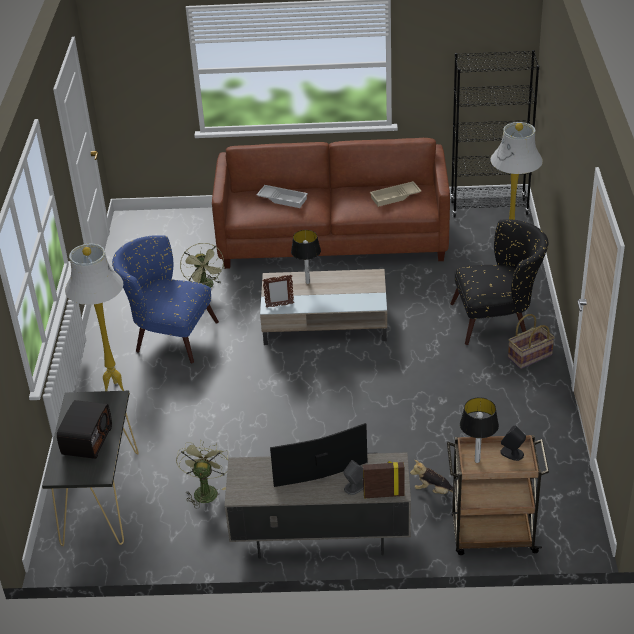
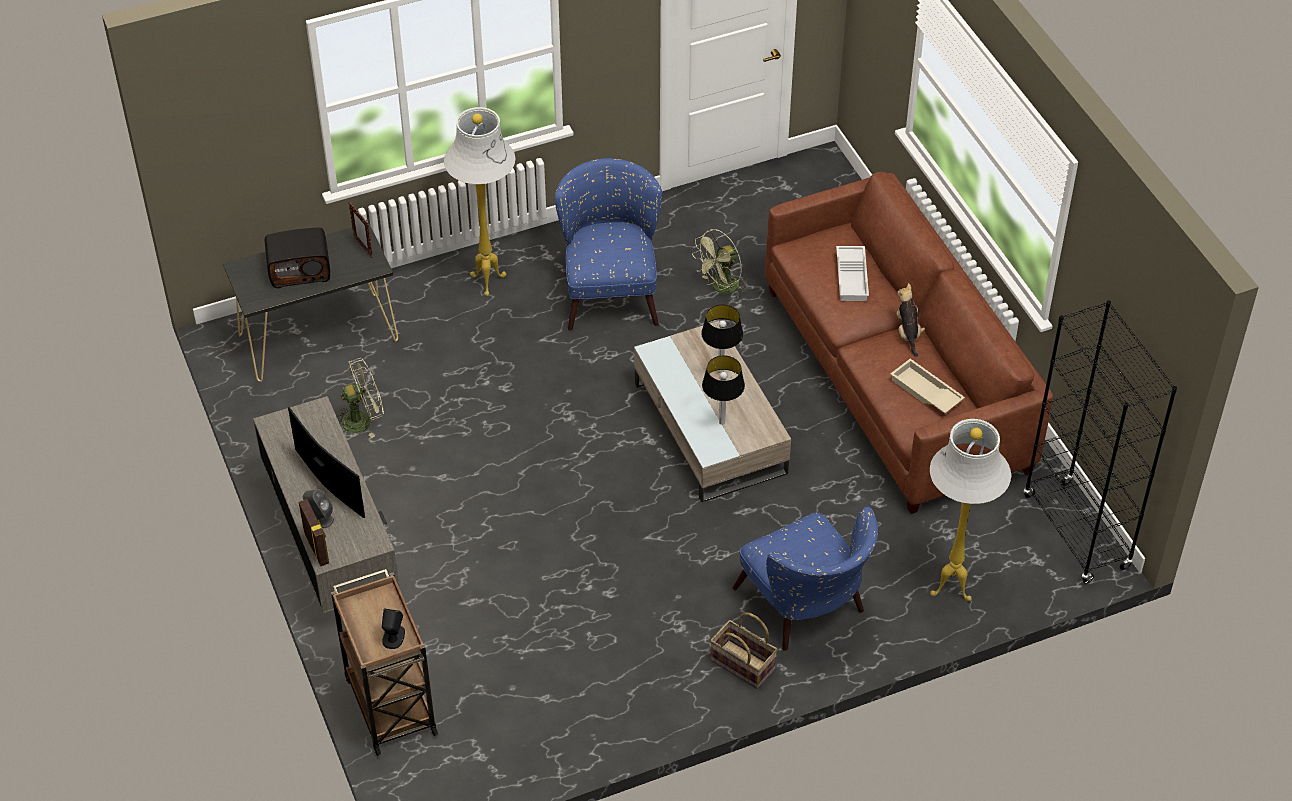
camera: 65 degrees right, 10 degrees up
(279, 305) = (659, 359): picture frame -> picture frame (363, 247)
(434, 491) = (442, 629): plush toy -> plush toy (907, 333)
(477, 460) = (369, 607): table lamp -> table lamp (722, 422)
(498, 319) = (806, 610): black armchair -> blue armchair

